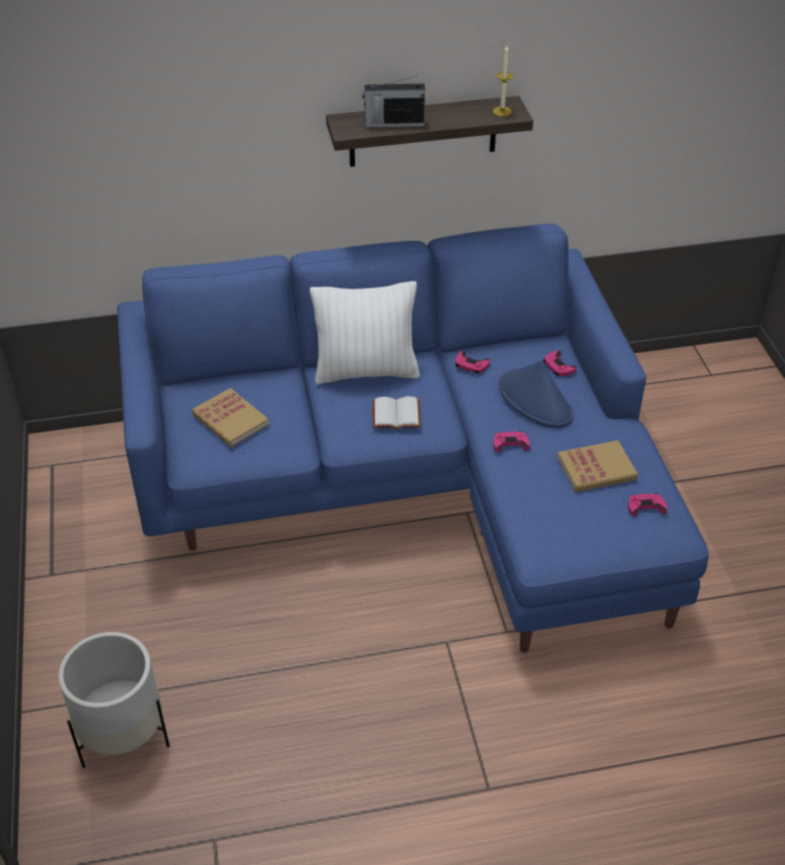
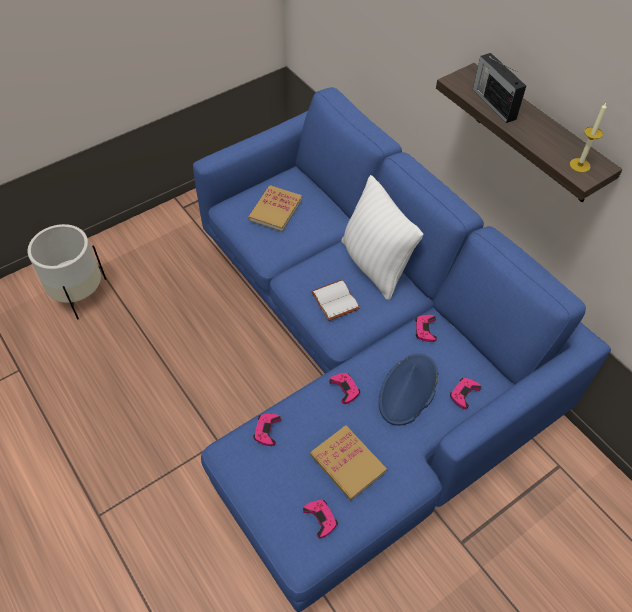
camera: 65 degrees right, 10 degrees up
(530, 517) = (267, 430): none -> pink game controller

